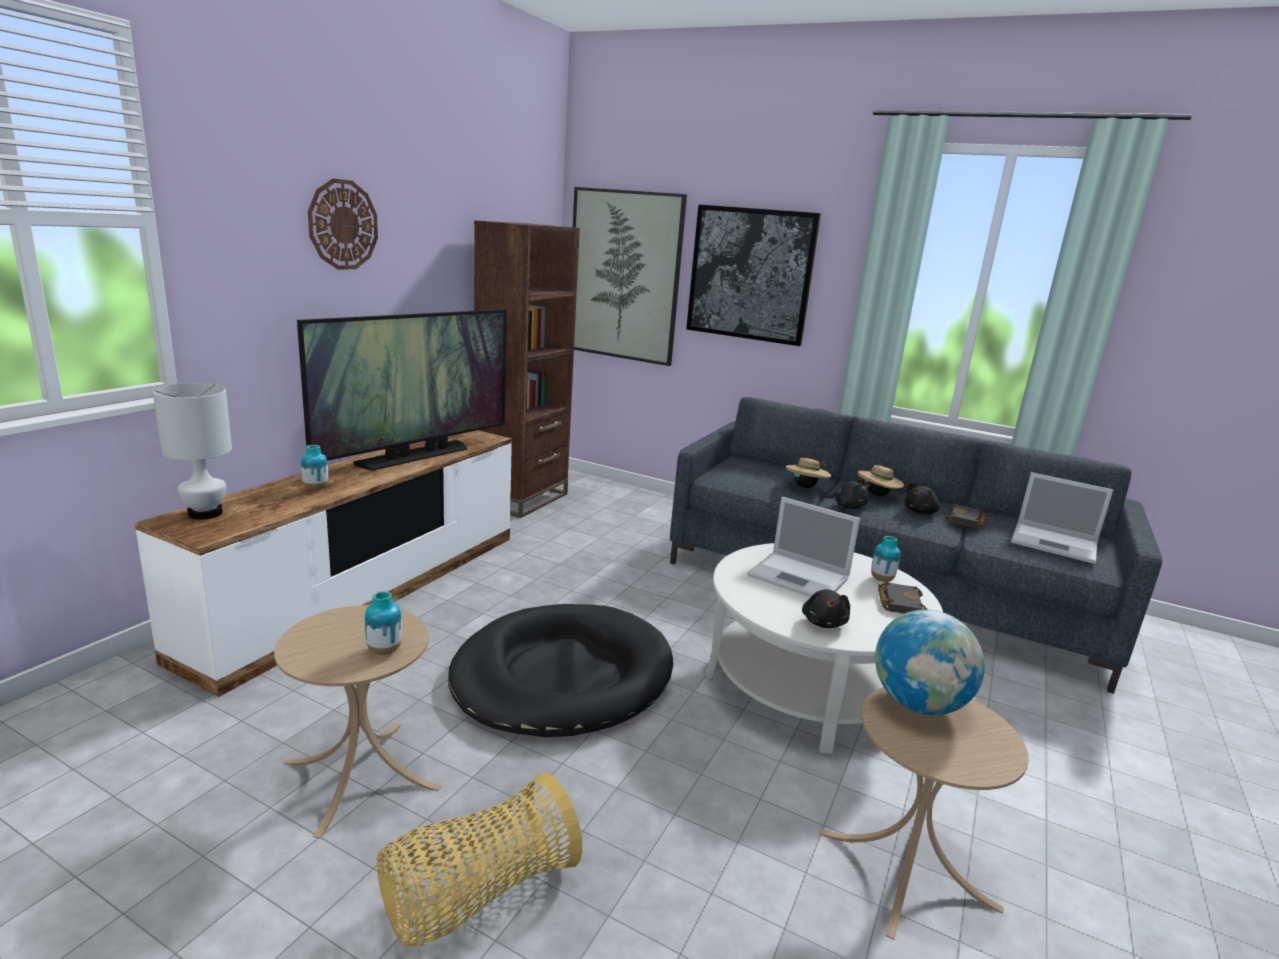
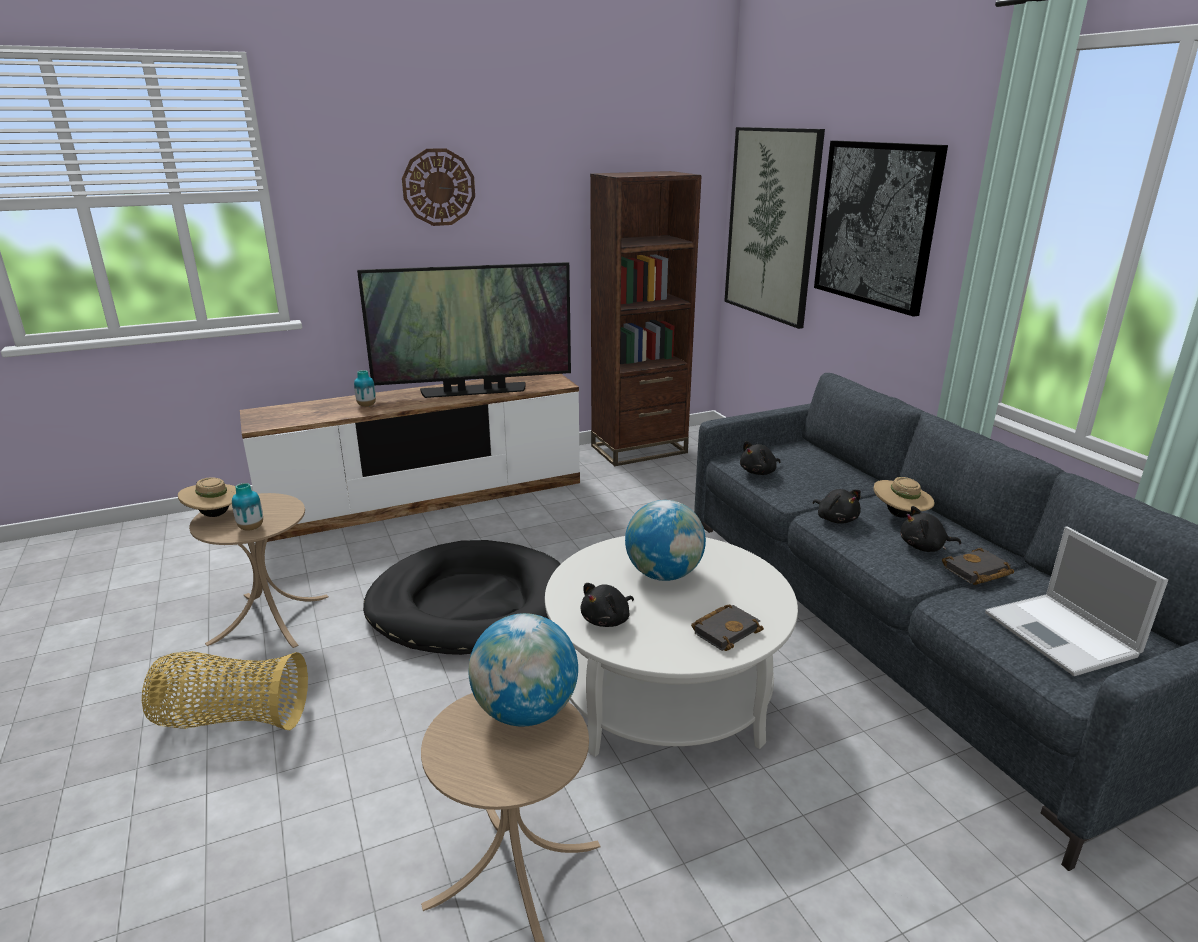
camera: 40 degrees right, 5 degrees up
(206, 513) = (281, 411): white table lamp -> none
(750, 485) = (759, 472): none -> black plush toy
(800, 577) = (664, 574): laptop -> globe
(805, 487) = (821, 487): beige hat -> beige hat (215, 515)
(881, 579) = (752, 603): vase -> none

